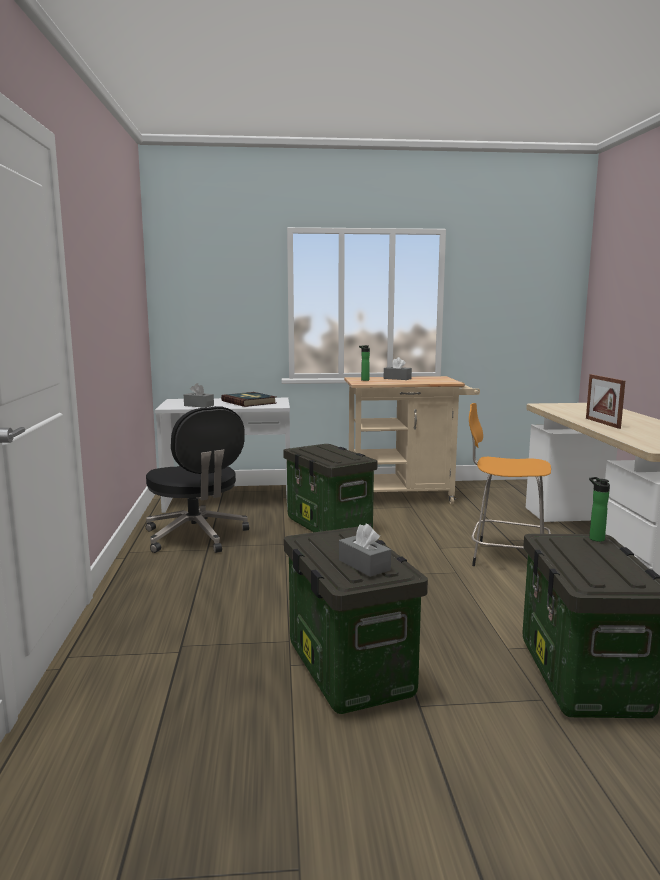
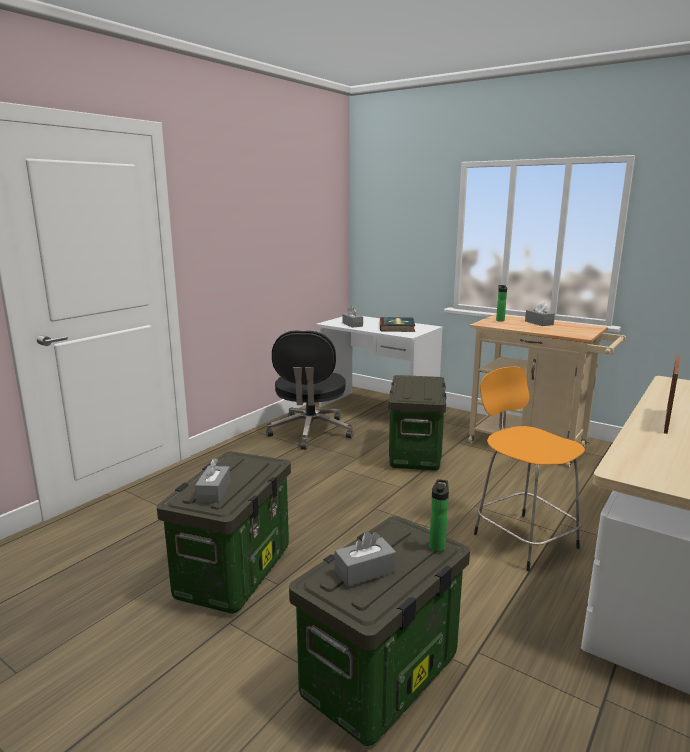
camera: 40 degrees right, 5 degrees up
(597, 567) = (365, 571): none -> grey tissue box

